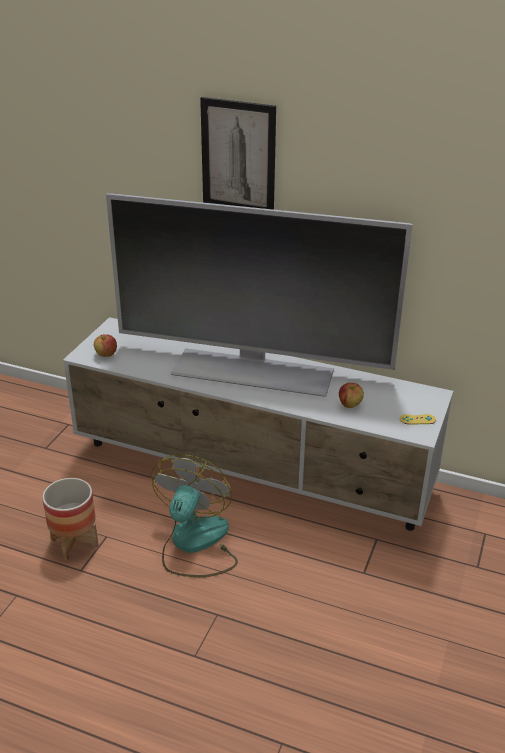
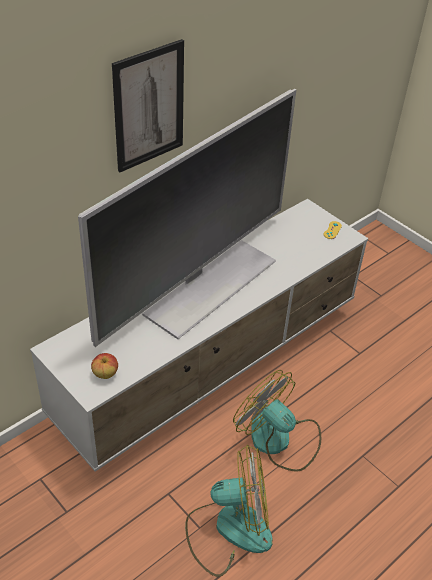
camera: 65 degrees left, 10 degrees up
(75, 543) = (229, 529): planter -> fan
(350, 404) = (293, 254): apple -> none

